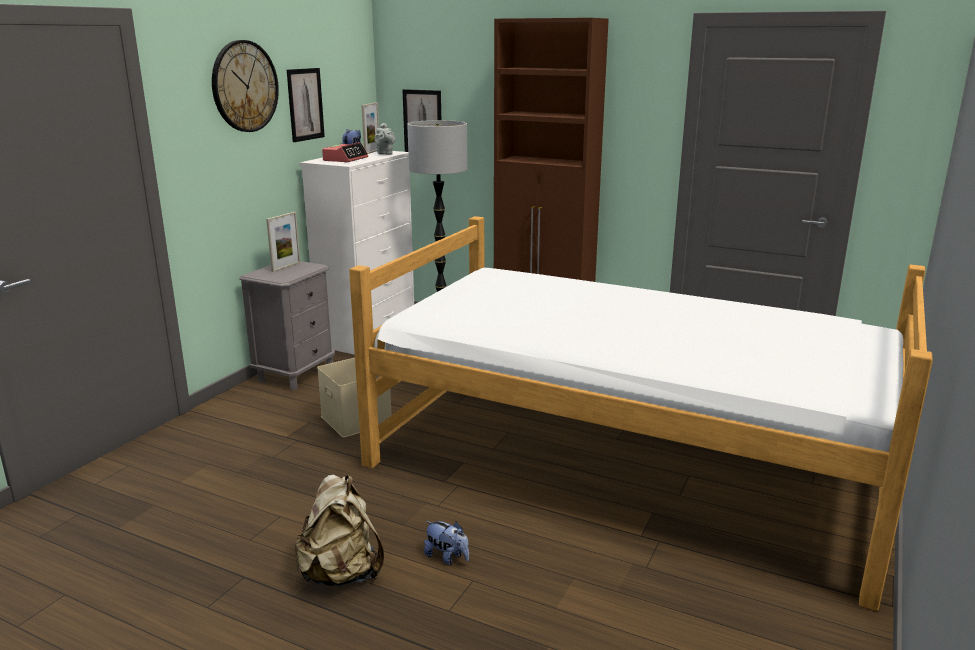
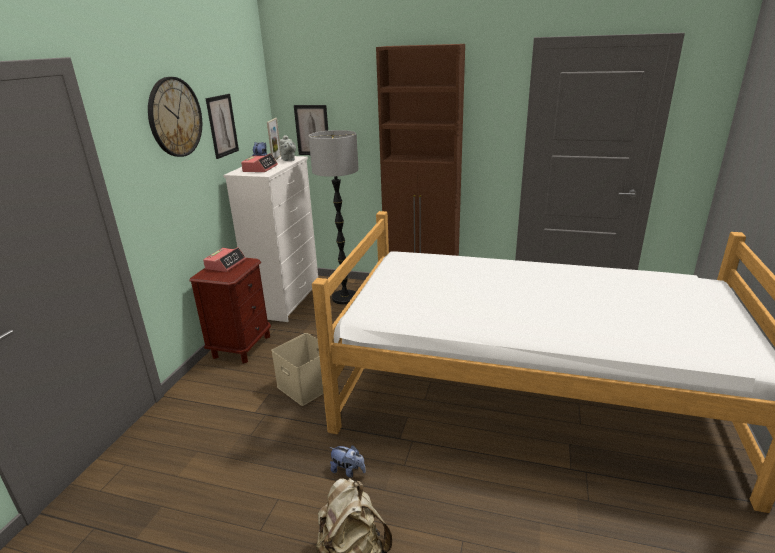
camera: 10 degrees left, 5 degrees up
(286, 267) = (225, 264): picture frame -> alarm clock
(296, 374) = (241, 346): grey nightstand -> brown nightstand
(447, 557) = (432, 519): plush toy -> plush toy (348, 471)

